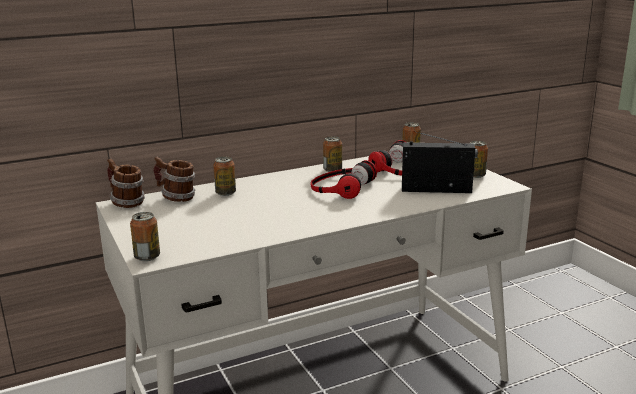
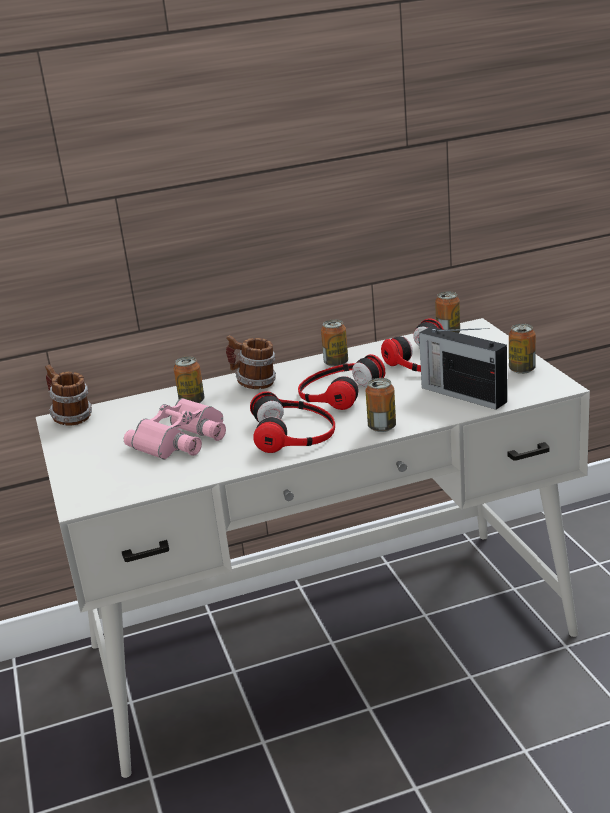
camera: 10 degrees right, 5 degrees up
(147, 257) = (80, 497): can -> can (382, 427)
(176, 198) = (131, 410): mug -> mug (254, 384)
(225, 217) = (182, 439): none -> pink binoculars
(316, 213) = (294, 432): none -> headphones
(437, 190) = (462, 394): radio -> radio turned 150 degrees counterclockwise

